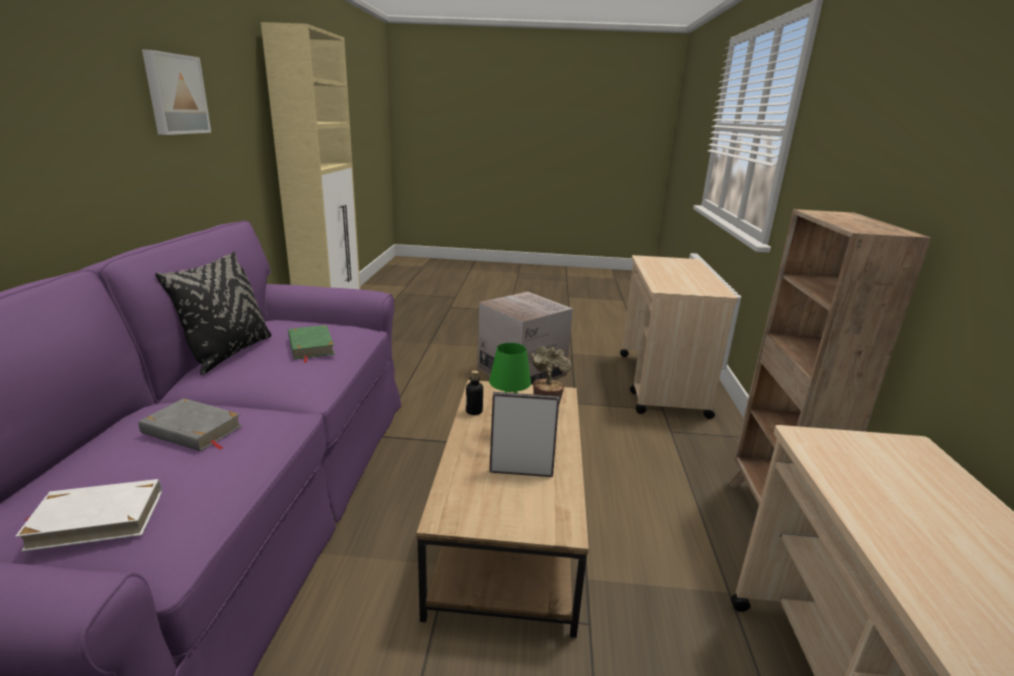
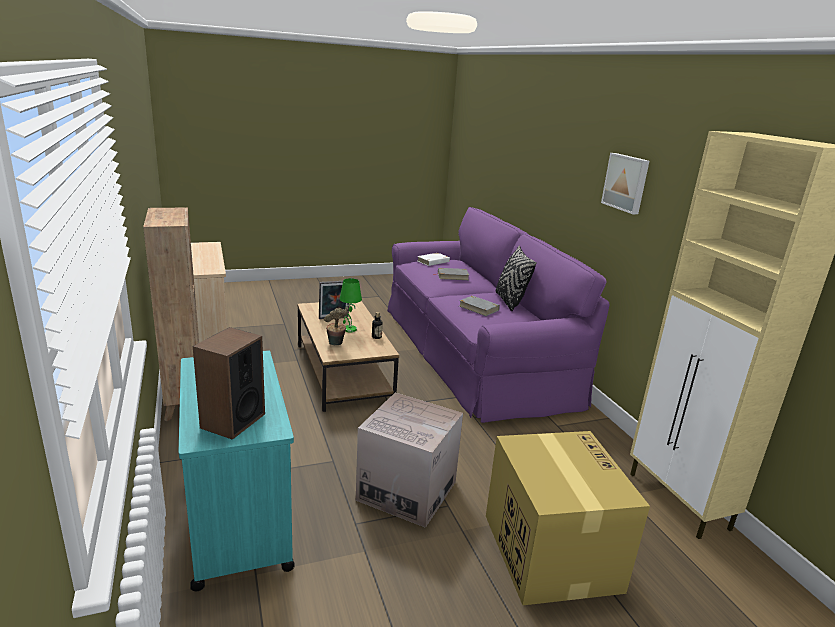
camera: 155 degrees right, 0 degrees up
(310, 346) = (478, 308): green book -> grey book
(455, 332) = (549, 550): none -> cardboard box
(661, 384) = (238, 517): beige cart -> turquoise cart
(672, 263) = (232, 421): none -> speaker

